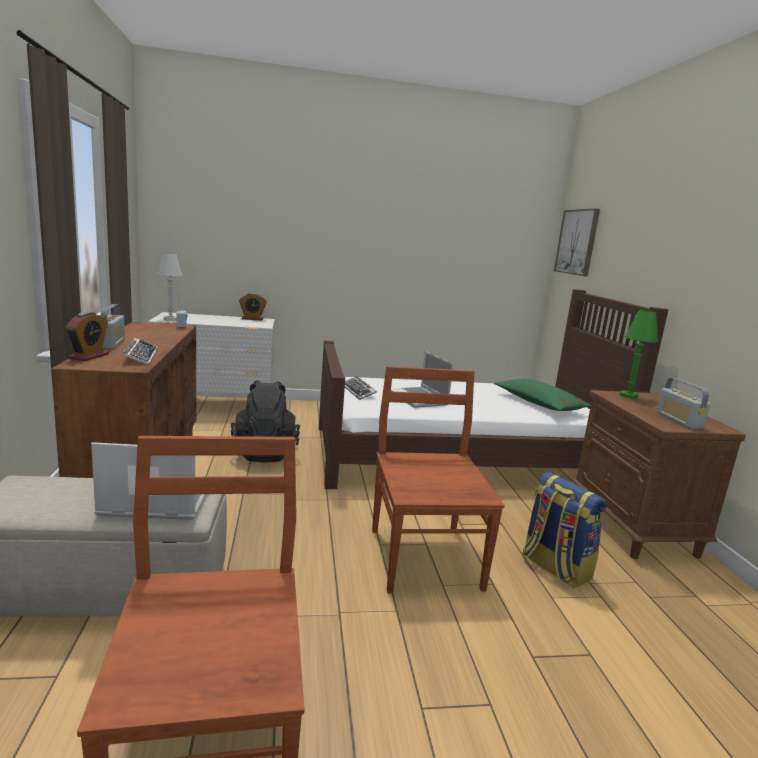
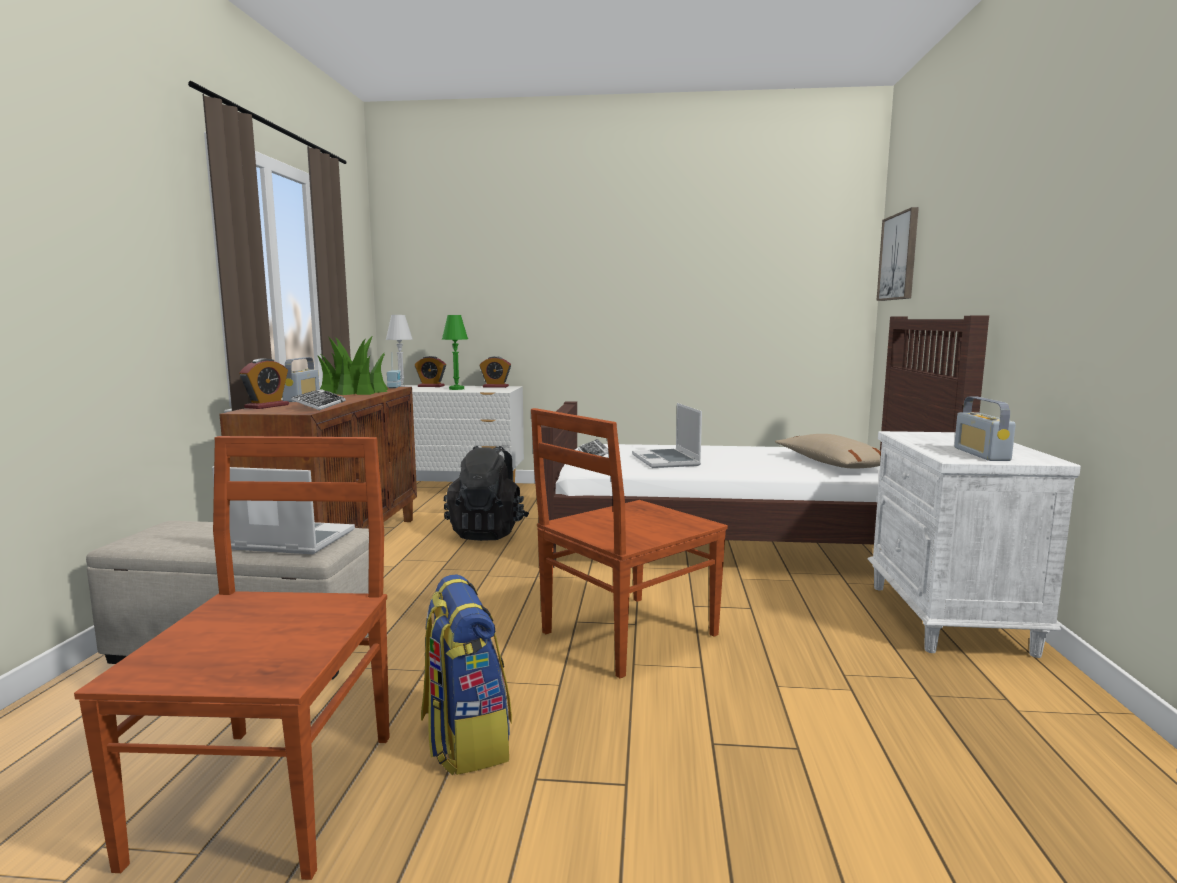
camera: 15 degrees right, 5 degrees down
(150, 332) = (354, 391): none -> potted plant
(193, 315) = (431, 386): none -> alarm clock
(424, 556) = (626, 635): brown chair -> brown chair turned 135 degrees counterclockwise
(539, 404) = (832, 464): green pillow -> beige pillow
(554, 568) = (800, 656): backpack -> backpack (465, 739)
(628, 396) = (931, 435): green table lamp -> green table lamp (456, 389)
(634, 527) = (950, 619): brown nightstand -> white nightstand

